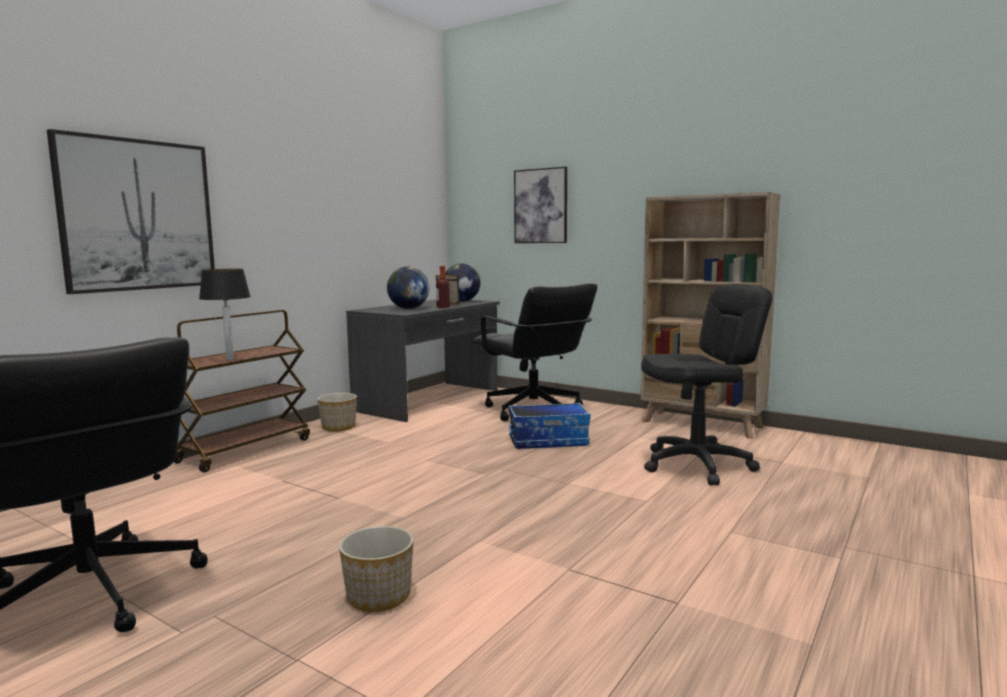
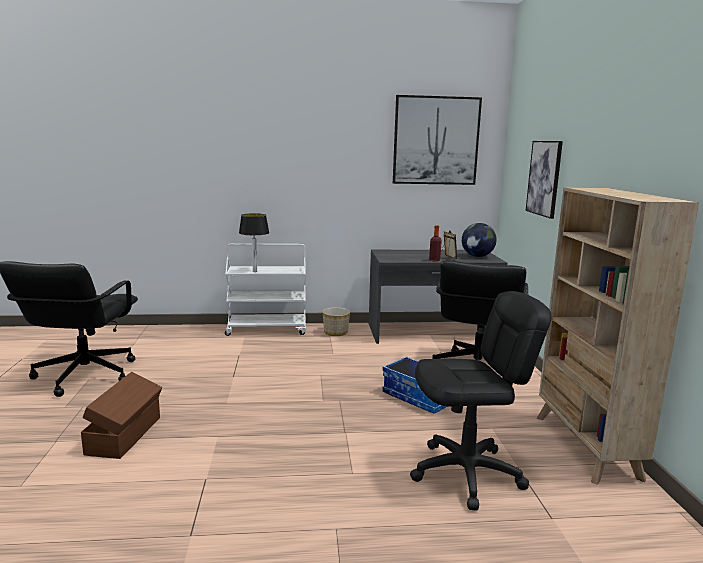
camera: 50 degrees right, 5 degrees up
(138, 215) = (220, 178): picture -> picture (436, 141)
(245, 450) = (267, 329): brown cart -> white cart
(377, 597) = (126, 435): planter -> brown storage box
(408, 308) = (410, 256): globe -> none
(697, 465) = (467, 474): black office chair -> black office chair turned 45 degrees counterclockwise

